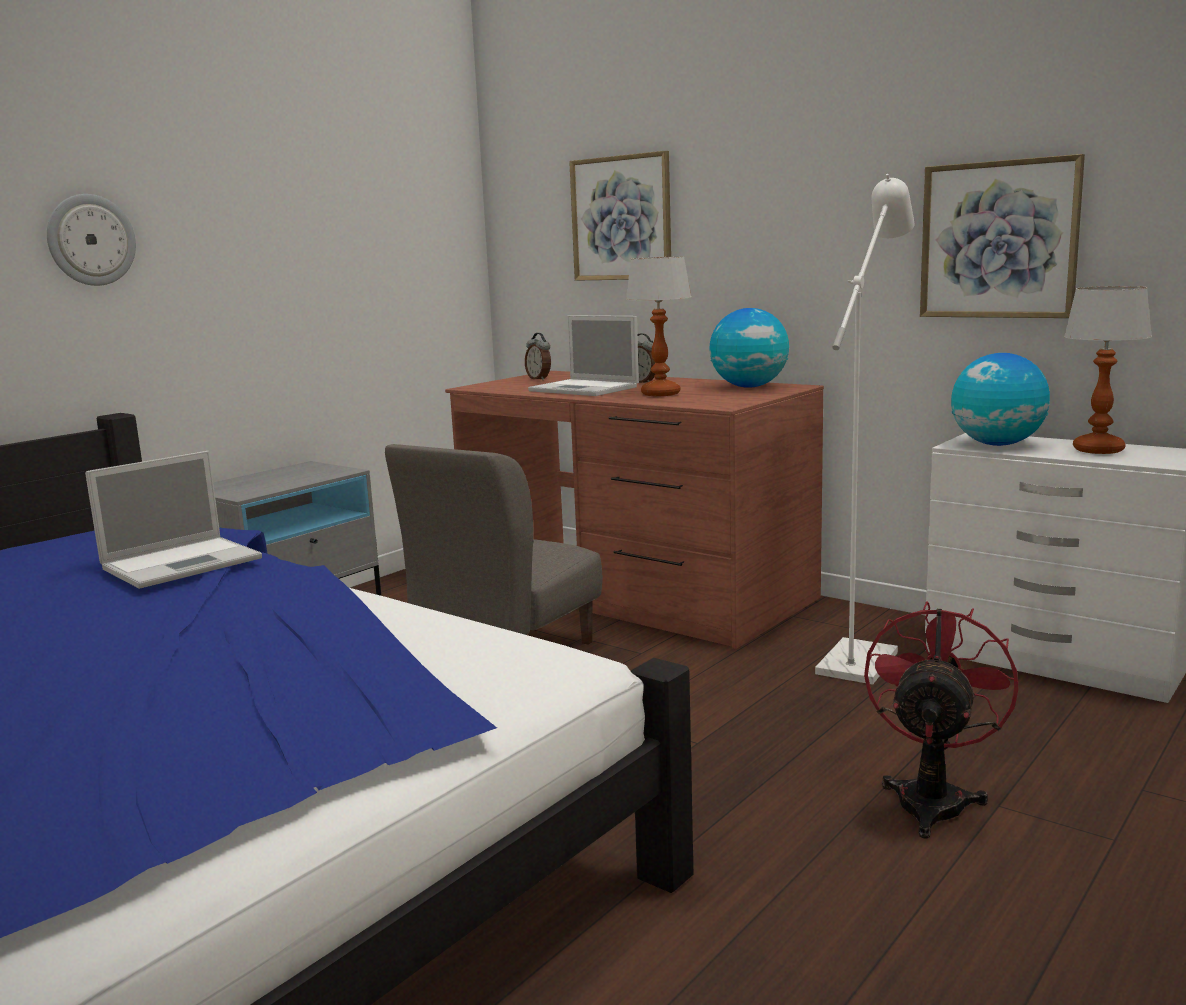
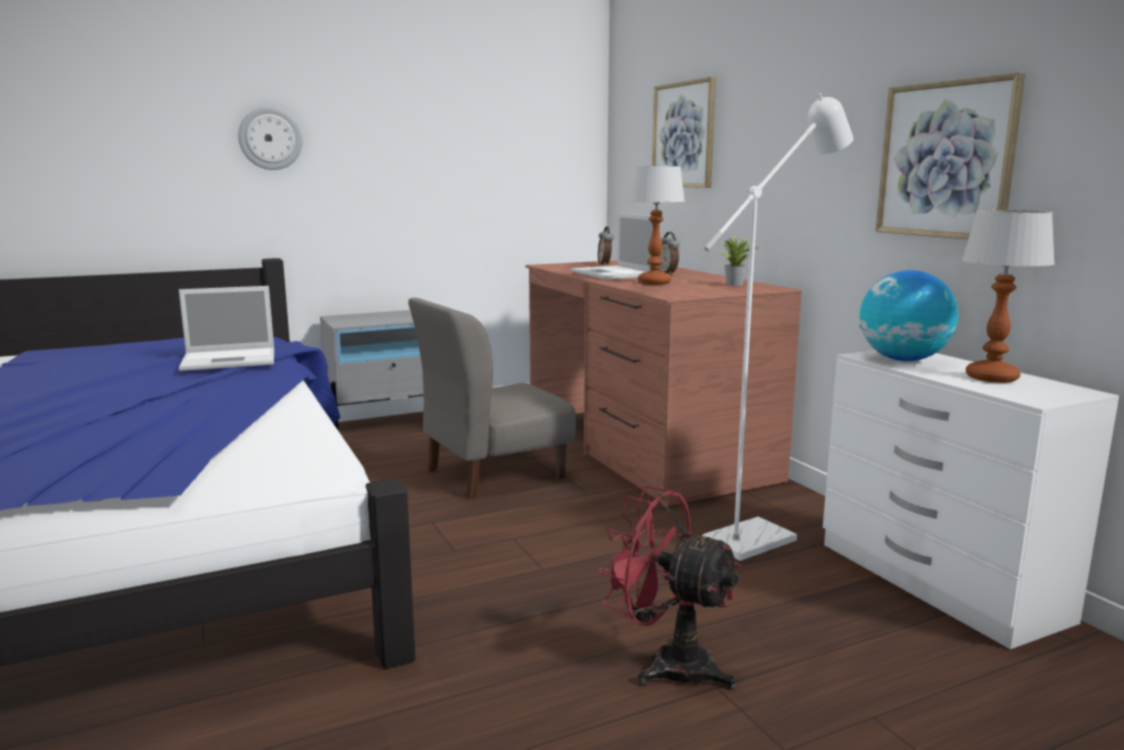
camera: 25 degrees right, 0 degrees up
(749, 387) = (736, 284): globe -> potted plant
(932, 798) = (668, 664): red fan -> red fan turned 105 degrees counterclockwise

